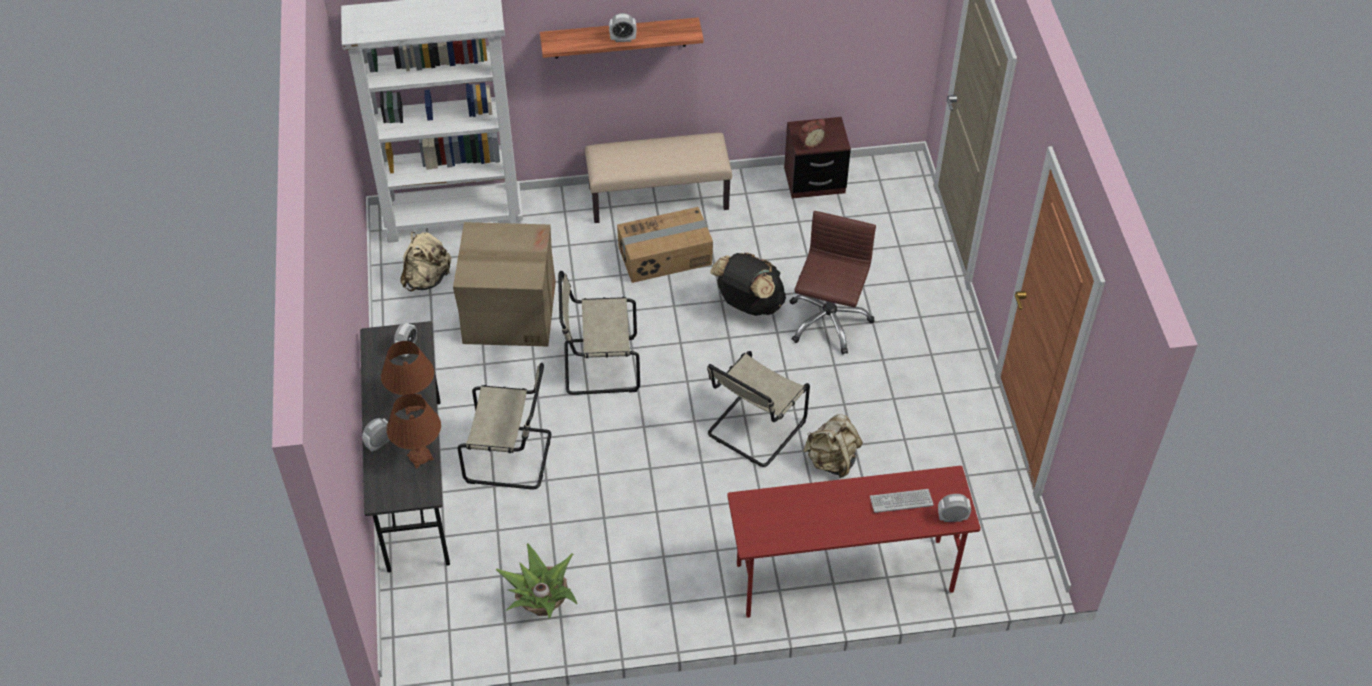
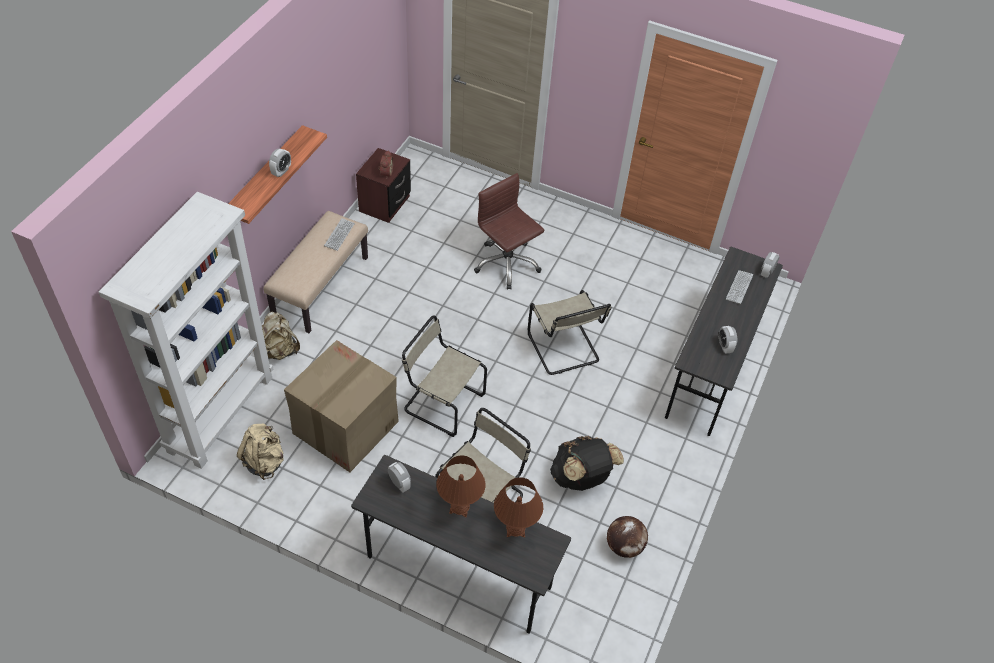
camera: 60 degrees left, 0 degrees up
(380, 443) = (481, 549): alarm clock -> alarm clock (724, 346)
(542, 604) = (624, 546): potted plant -> globe
(598, 366) = (441, 402): beige chair -> beige chair turned 90 degrees clockwise
(665, 256) = (377, 312): cardboard box -> none
(694, 157) = (339, 235): none -> keyboard
(748, 304) = (458, 294): black backpack -> black backpack (581, 478)
(831, 460) = (618, 325): beige backpack -> beige backpack (279, 350)
(843, 579) = (711, 371): red desk -> grey desk

